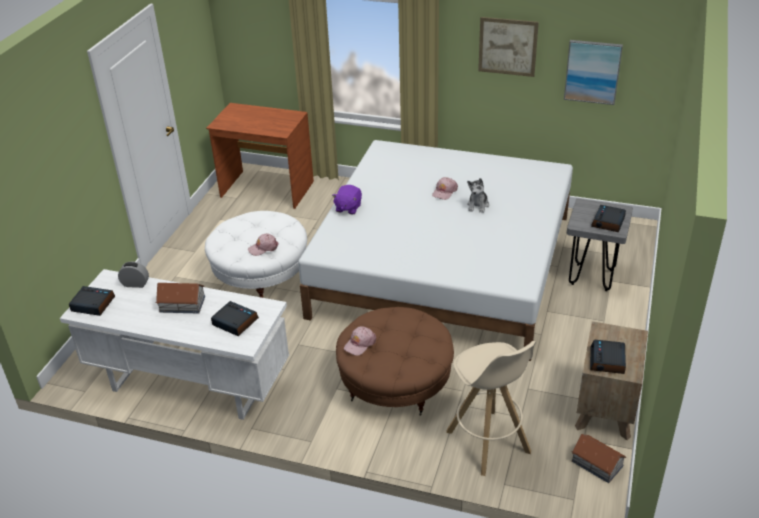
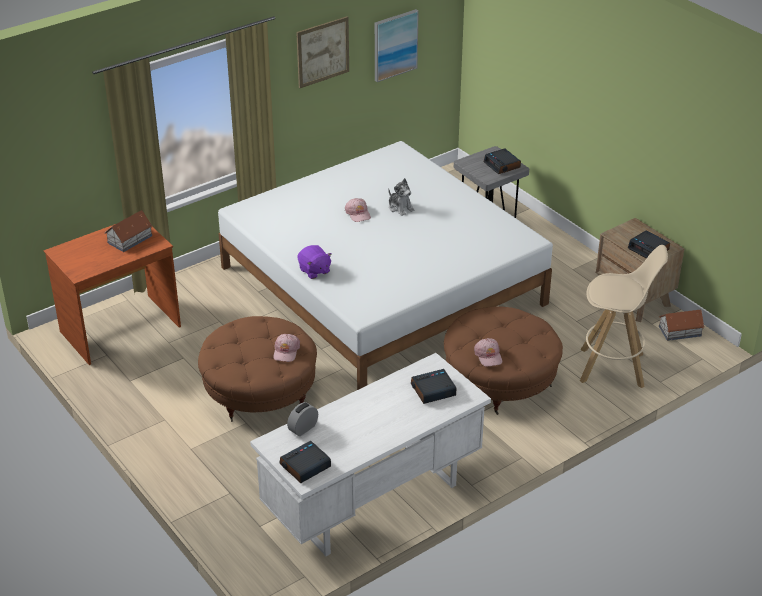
camera: 55 degrees left, 0 degrees up
(183, 304) = (371, 410): toy house -> toy house (130, 239)
(261, 274) = (260, 392): white ottoman -> brown ottoman

